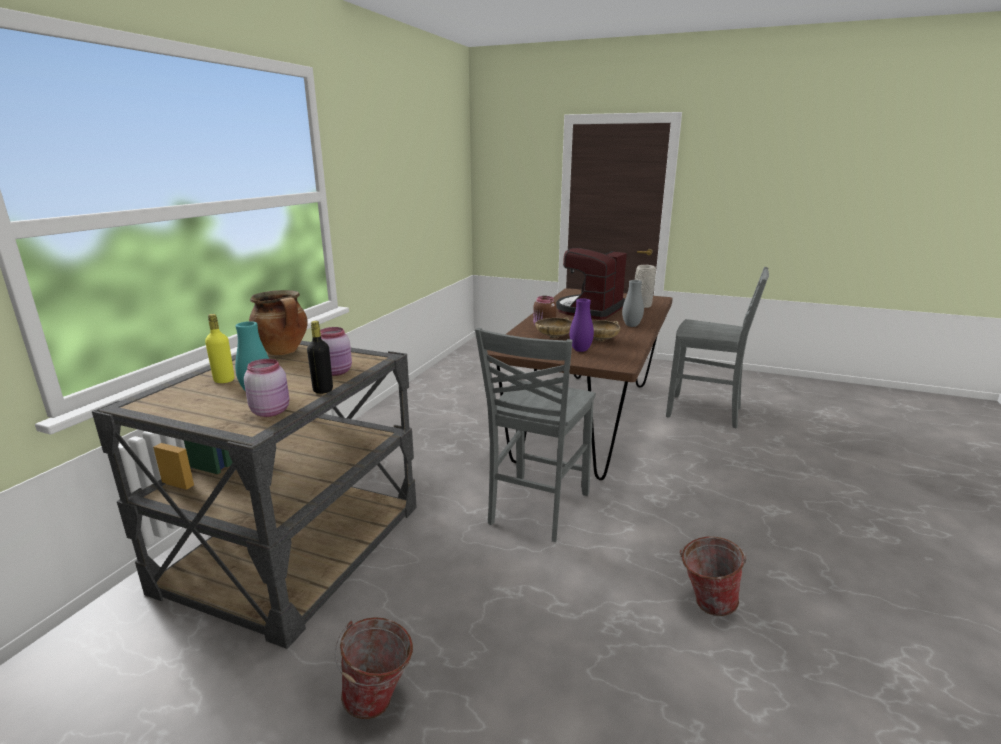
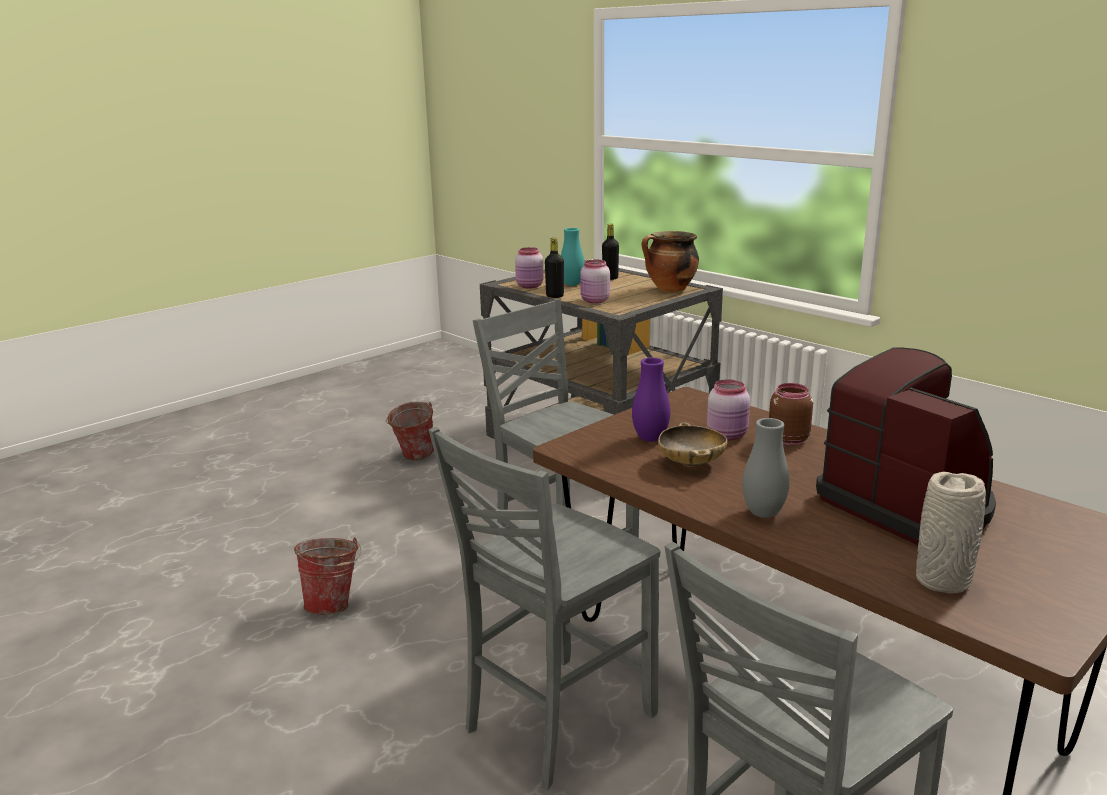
camera: 115 degrees right, 0 degrees up
(224, 380) = (610, 278): yellow bottle -> black bottle
(553, 337) = (728, 435): beige bowl -> pink jar
(688, 470) = (555, 721): none -> grey chair

